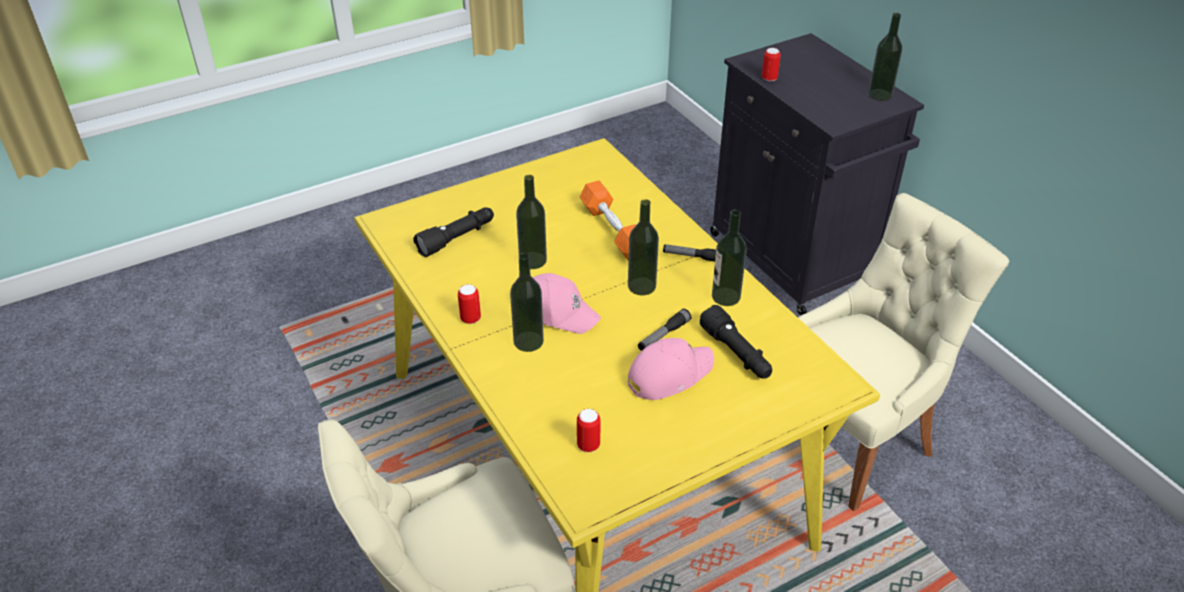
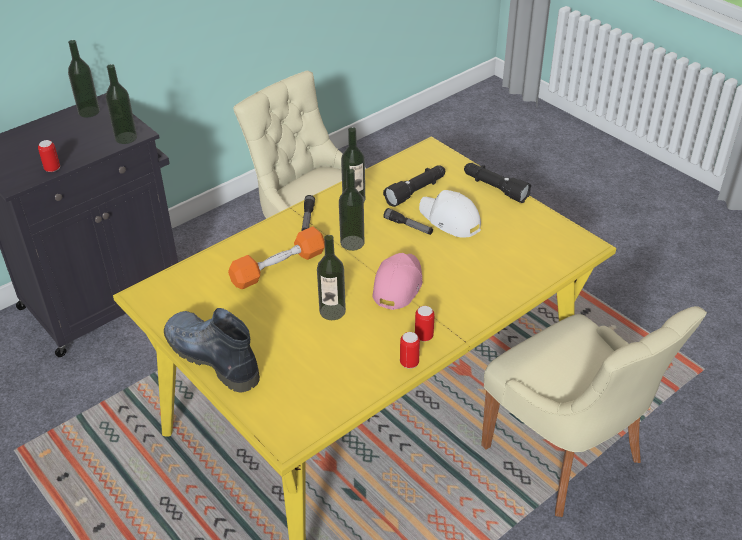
camera: 100 degrees left, 0 degrees up
(457, 238) = (309, 370): black flashlight -> black flashlight (494, 188)
(500, 185) = (211, 356): none -> boot
(528, 341) = (440, 296): bottle -> bottle (126, 138)
(588, 445) = (535, 249): can -> can (409, 363)
(669, 374) = (449, 220): pink cap -> white cap

